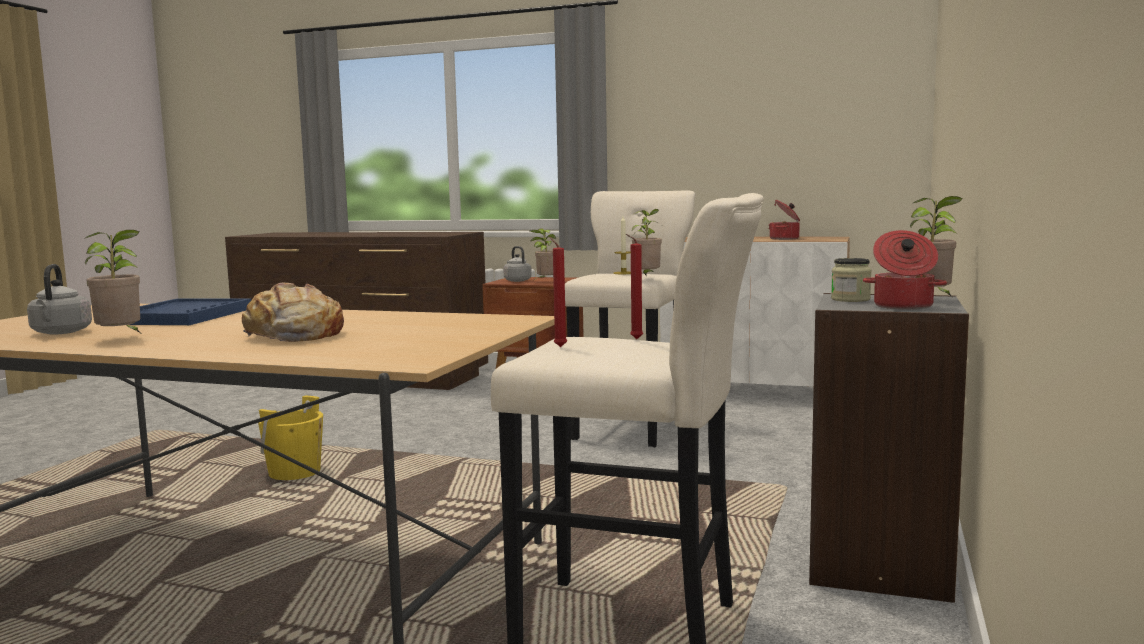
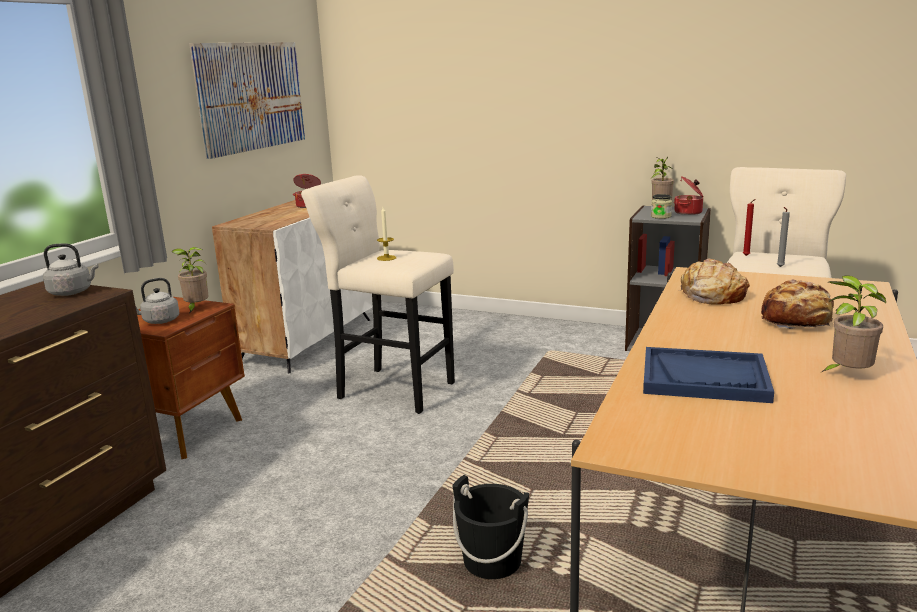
camera: 85 degrees left, 10 degrees up
(60, 333) = (835, 413): grey kettle -> grey kettle (73, 292)
(294, 473) = (492, 562): yellow bucket -> black bucket
(417, 321) = (711, 295): none -> bread
(559, 347) = (779, 267): red candle -> grey candle
(647, 278) = (434, 252): potted plant -> none
(774, 115) = (251, 96): none -> picture

